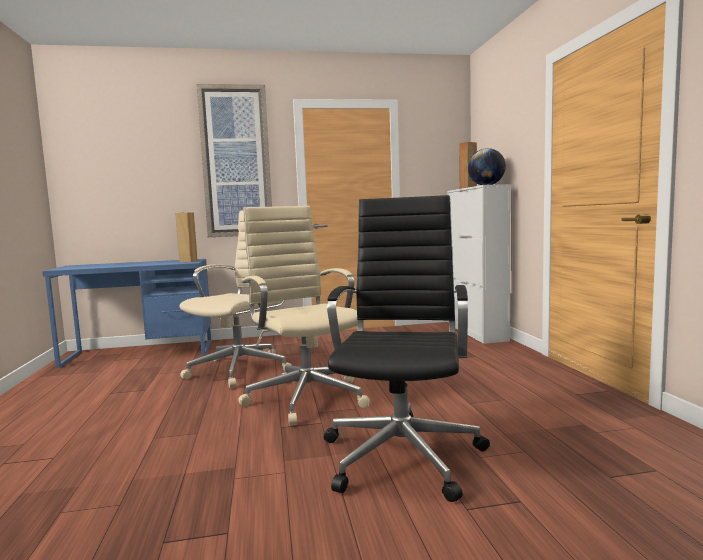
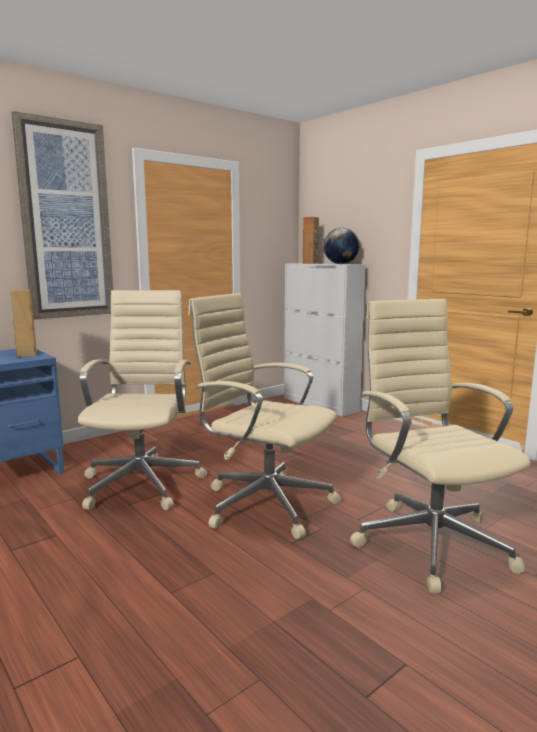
camera: 30 degrees left, 5 degrees up
(403, 453) = (430, 541): black office chair -> beige office chair

